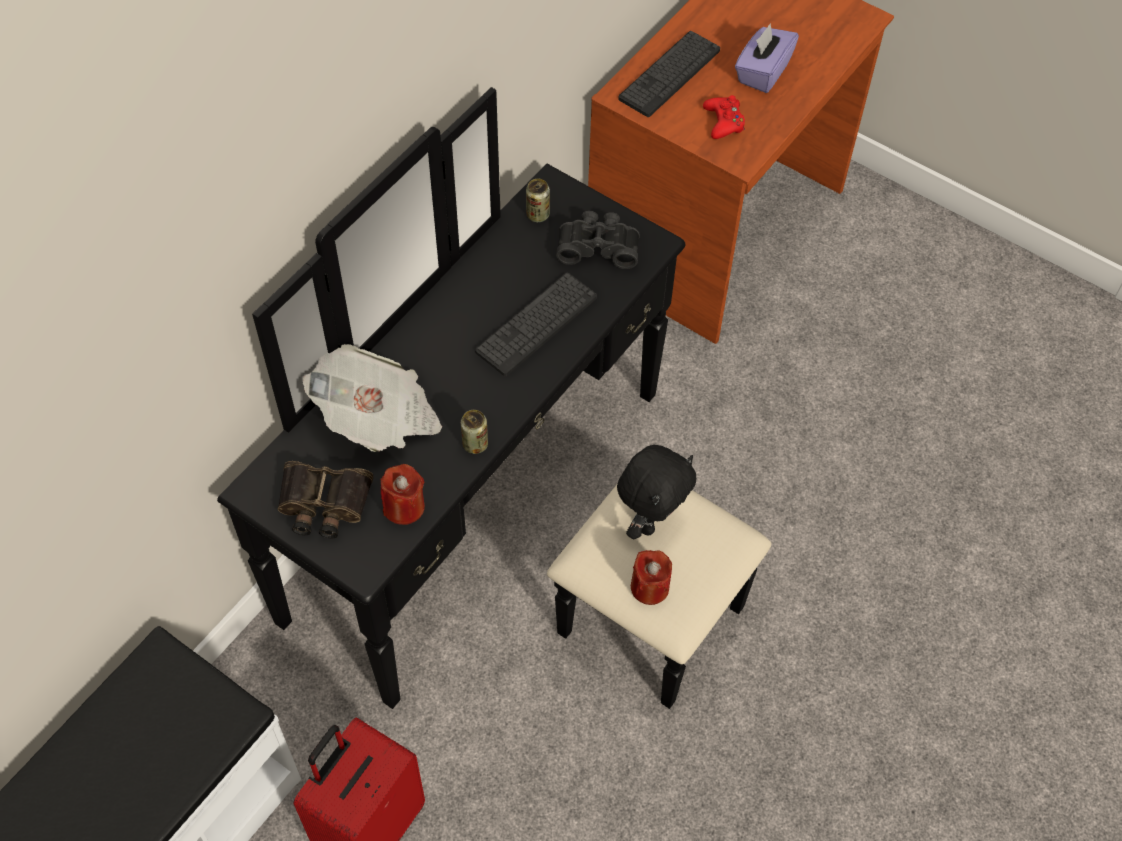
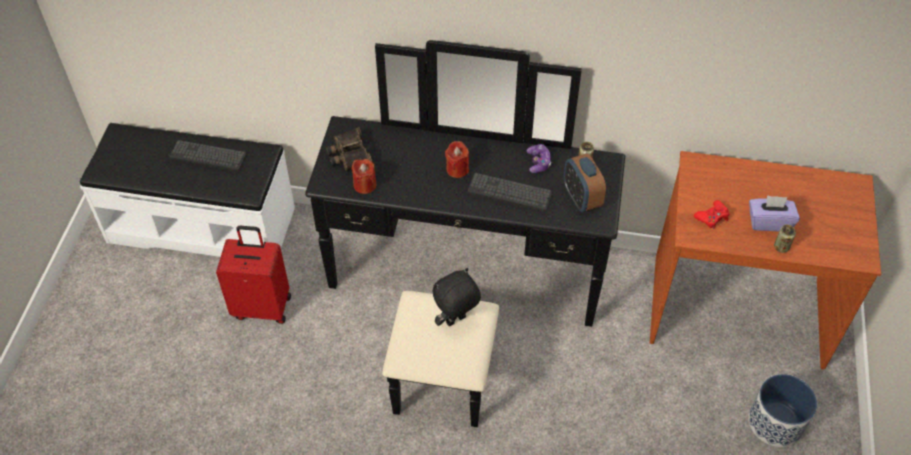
camera: 65 degrees right, 5 degrees down
(378, 418) = (410, 154): newspaper -> none
(475, 444) = (418, 197): can -> can (781, 247)
(501, 265) = (538, 162): none -> game controller
(598, 246) = (581, 198): black binoculars -> alarm clock
(649, 587) = (414, 336): red candle -> red candle (457, 169)
(651, 521) = (456, 321): black plush toy -> black plush toy turned 135 degrees clockwise
(669, 74) = (728, 178): keyboard -> keyboard (208, 156)
(891, 276) = (775, 423): none -> planter

